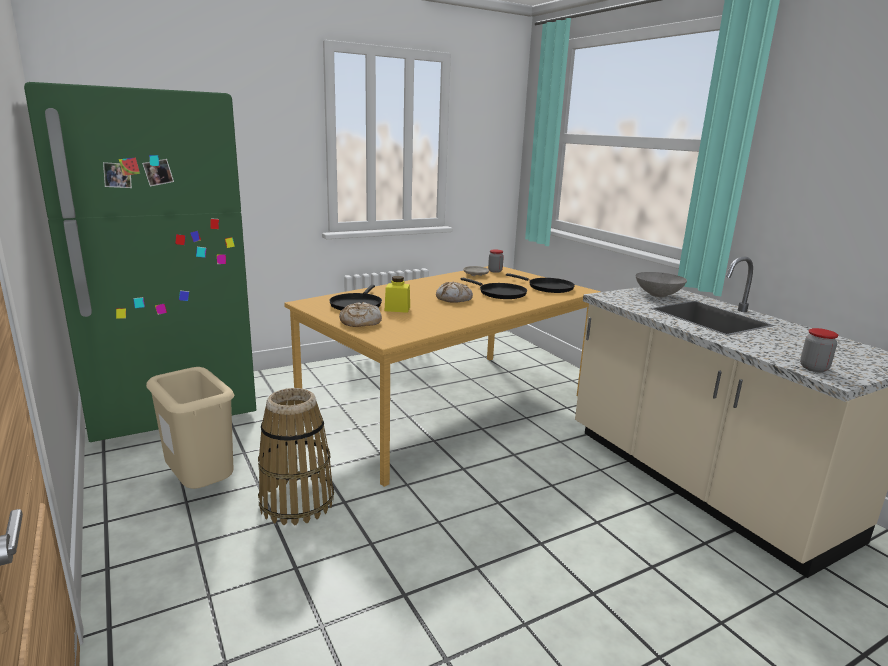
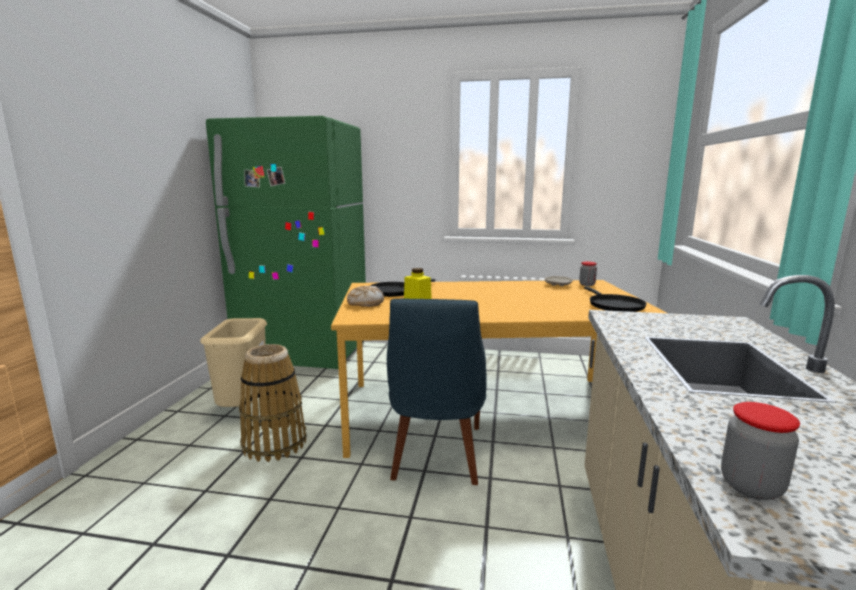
camera: 40 degrees right, 5 degrees down
(454, 299) = (486, 300): bread -> none
(456, 454) = (436, 455): none -> blue chair
(499, 293) = (544, 302): black frying pan -> none
(657, 295) = (697, 326): grey bowl -> none

